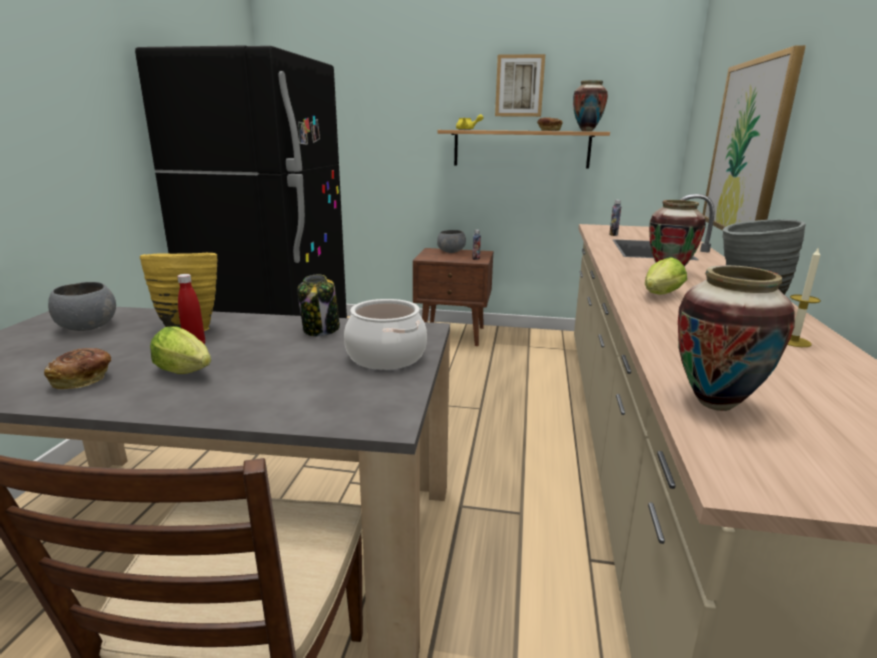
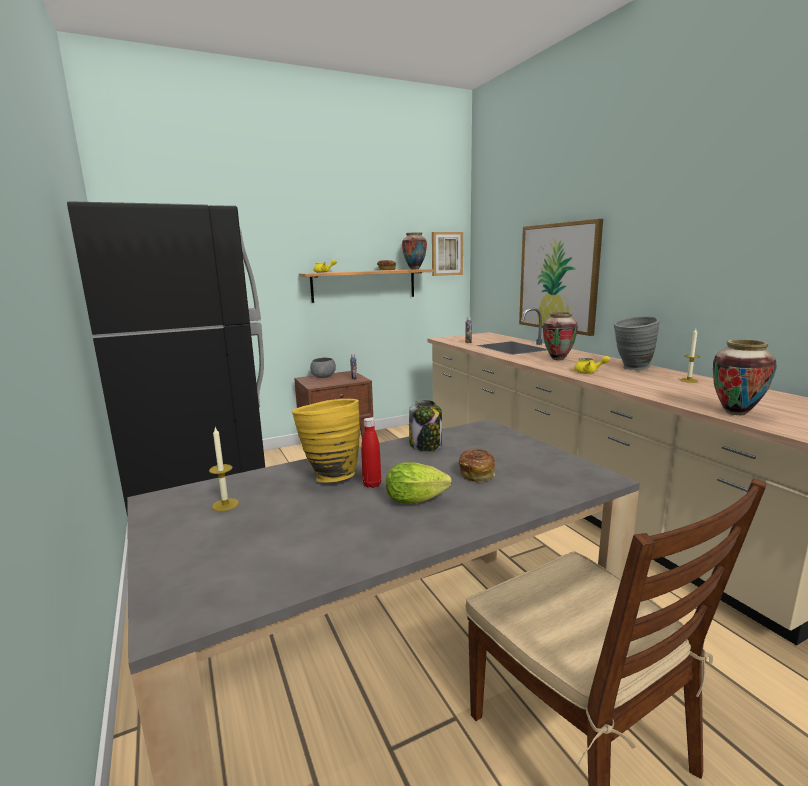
camera: 35 degrees left, 5 degrees down
(83, 380) = (356, 535): bread -> bread (477, 474)
(87, 327) = (225, 504): grey bowl -> candle
(386, 356) = (510, 447): cooking pot -> none
(519, 86) = (358, 236): picture -> picture (446, 253)
(659, 295) = (589, 372): lettuce -> yellow teapot

